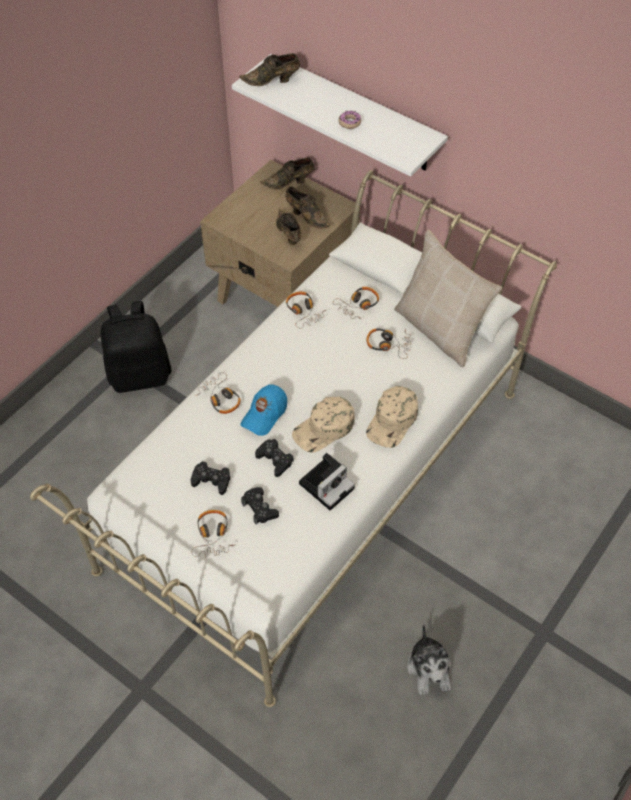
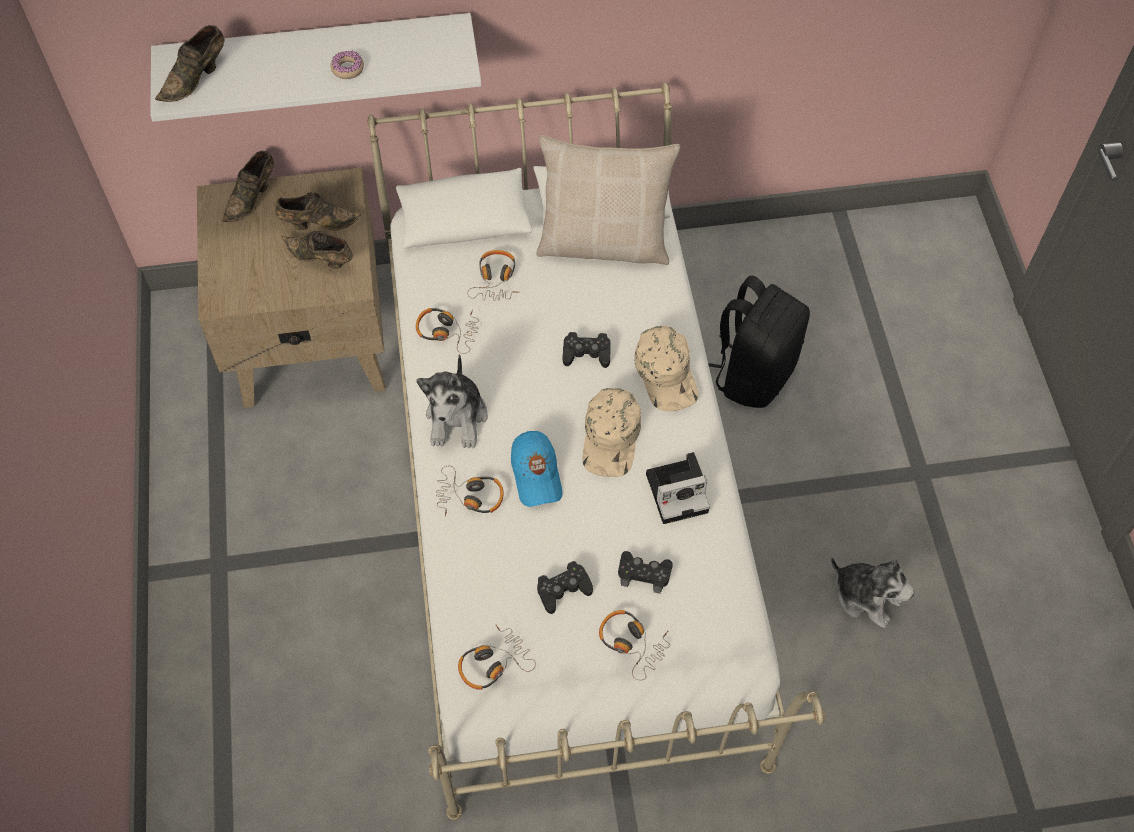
camera: 45 degrees left, 5 degrees up
(140, 375) = (250, 562): black backpack -> black backpack (753, 373)
(259, 356) = (457, 417): none -> plush toy
(275, 460) = (601, 512): black game controller -> black game controller (586, 353)
(327, 484) = (679, 491): camera -> camera turned 75 degrees clockwise
(388, 345) = (573, 298): headphones -> headphones (493, 663)

